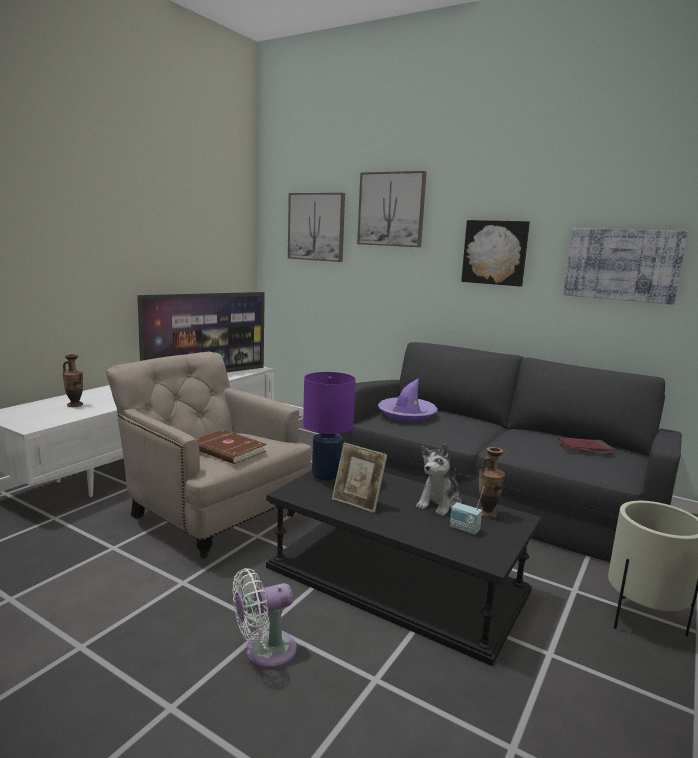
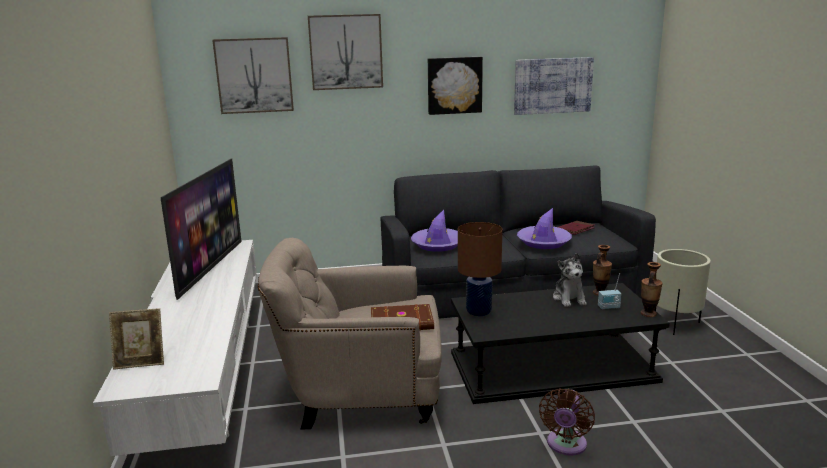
camera: 40 degrees left, 5 degrees up
(75, 405) = (175, 345): vase -> vase (648, 314)
(265, 651) = (565, 445): white fan -> brown fan
(326, 477) = (478, 313): purple table lamp -> brown table lamp
(357, 502) = (532, 320): picture frame -> picture frame (141, 362)
(517, 446) = (543, 242): none -> purple hat

